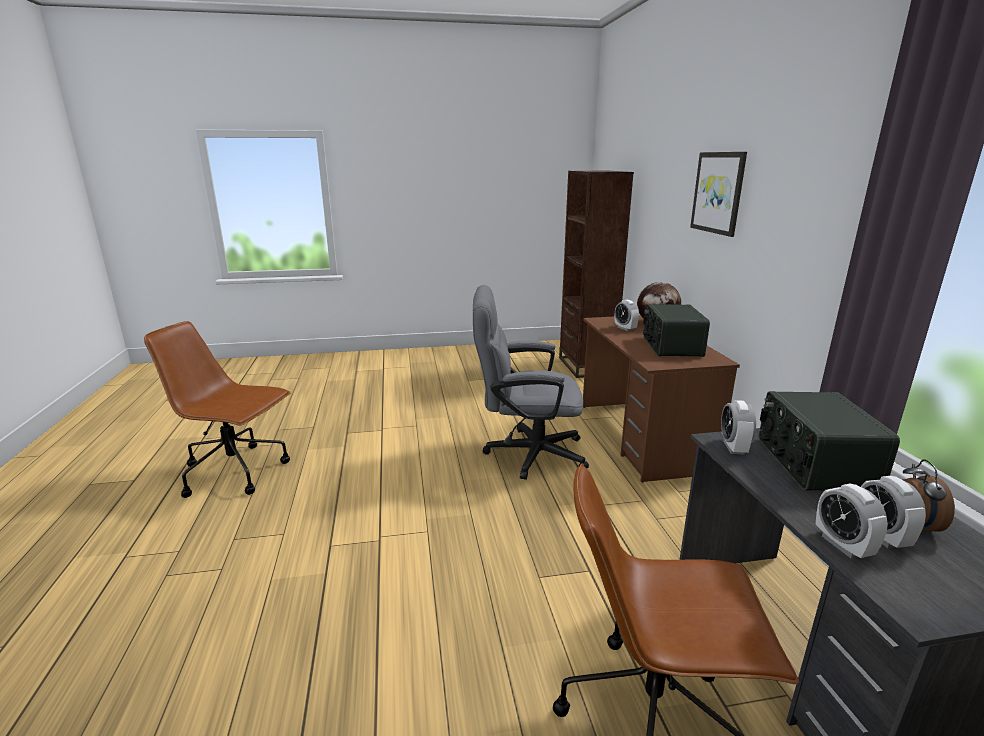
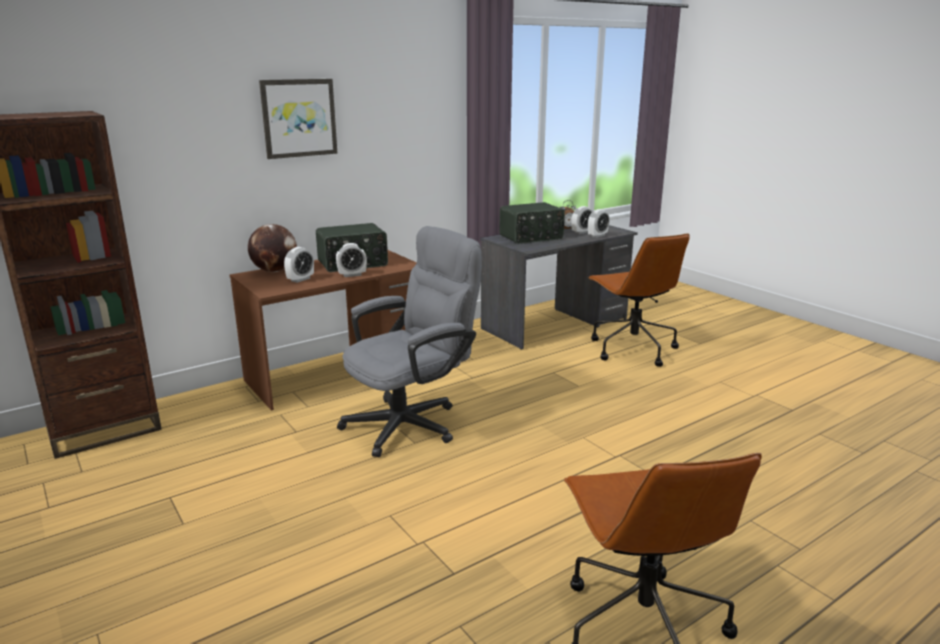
camera: 115 degrees left, 0 degrees up
(525, 453) = (412, 422): grey office chair -> grey office chair turned 105 degrees counterclockwise
(733, 447) = (533, 247): alarm clock -> alarm clock (352, 275)

